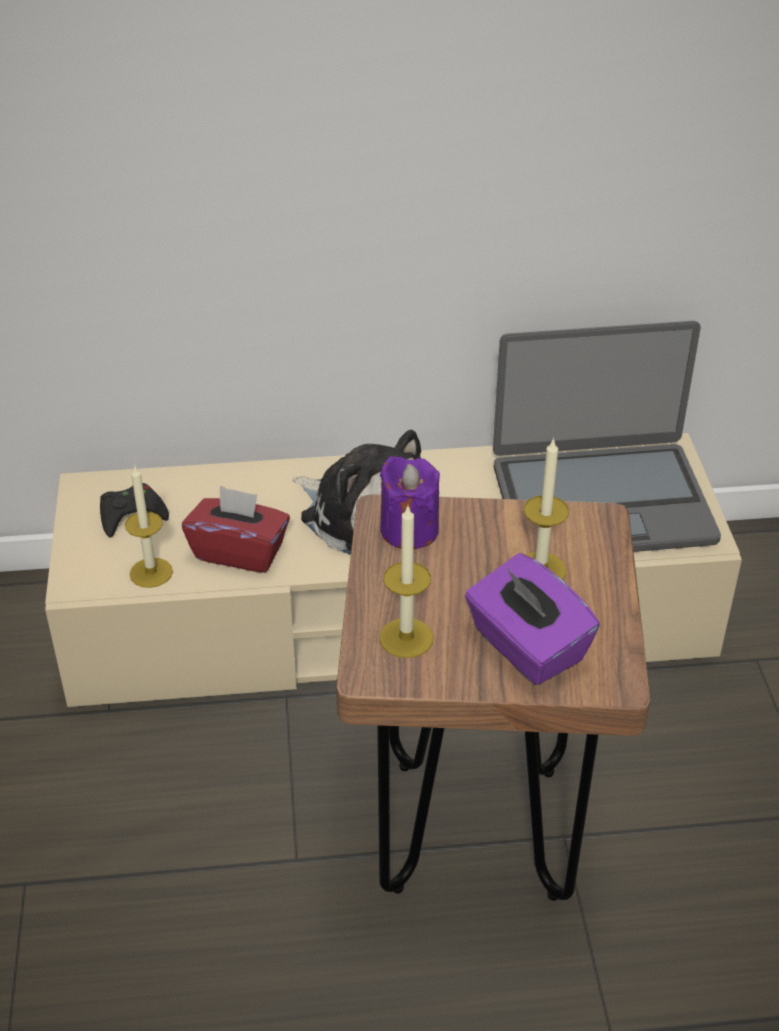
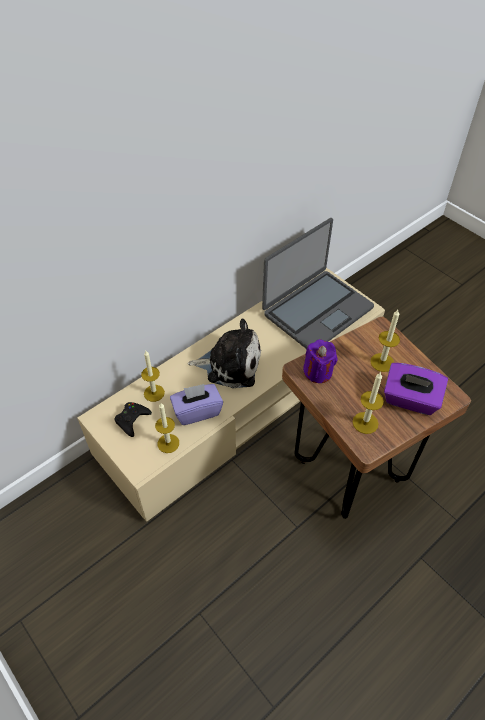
camera: 35 degrees left, 10 degrees up
(200, 495) = (154, 393): none -> candle
(239, 551) = (197, 411): red tissue box -> purple tissue box

